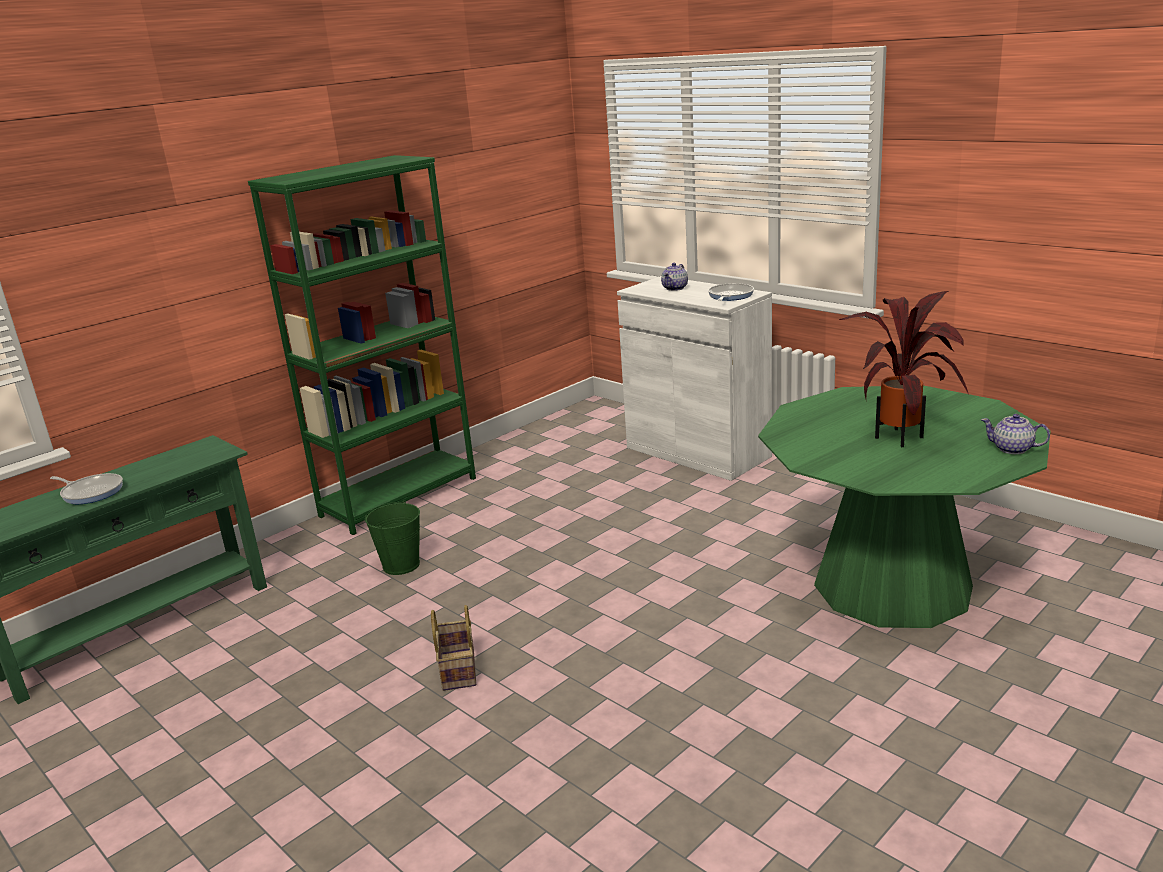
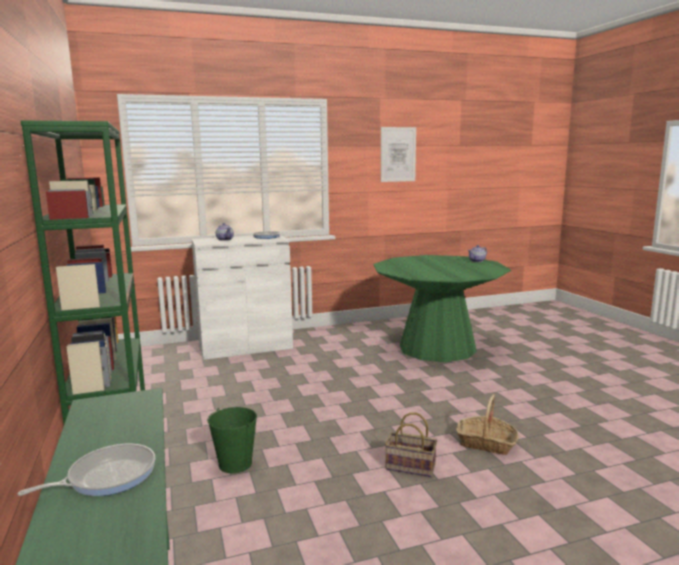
camera: 65 degrees left, 10 degrees down
(561, 714) = (486, 443): none -> basket
(904, 437) = (445, 266): potted plant -> none
(1033, 163) = (398, 154): none -> picture

